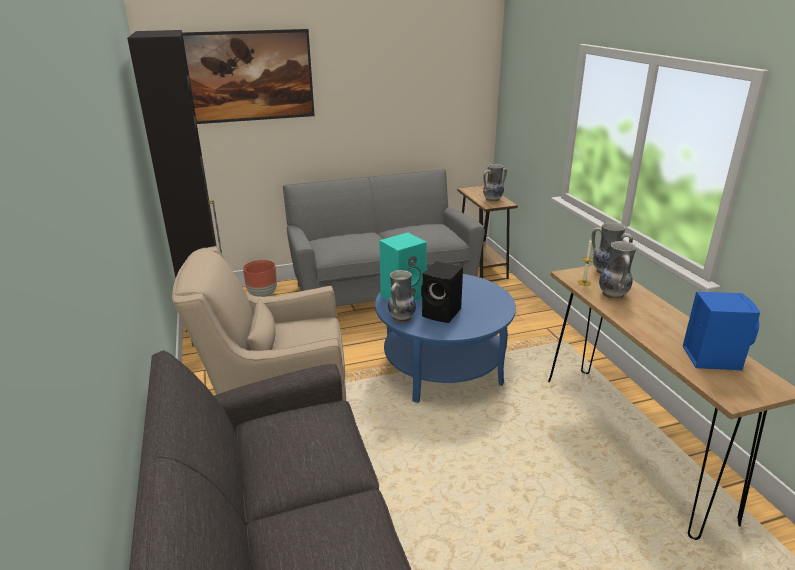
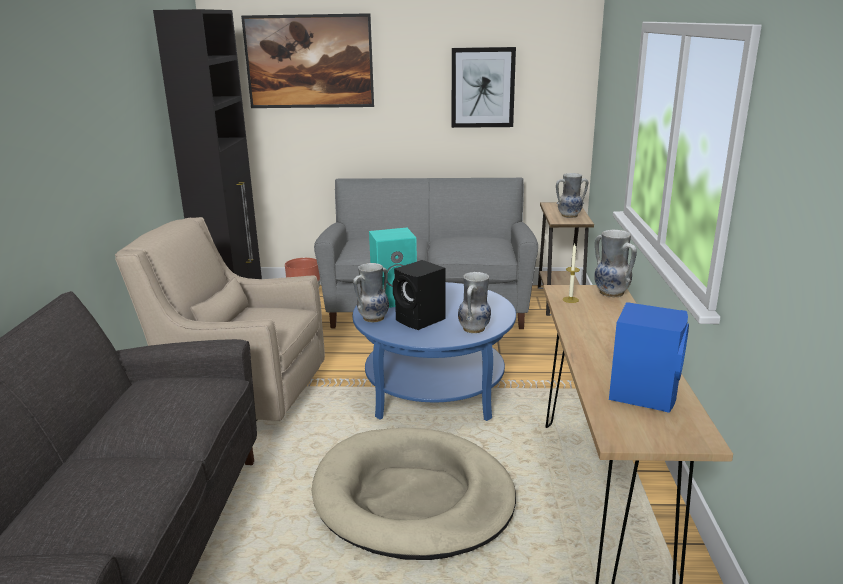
camera: 20 degrees right, 5 degrees down
(408, 93) = (482, 87): none -> picture
(494, 466) = (413, 498): none -> beige dog bed
(613, 294) = (593, 315): vase -> vase (474, 329)

